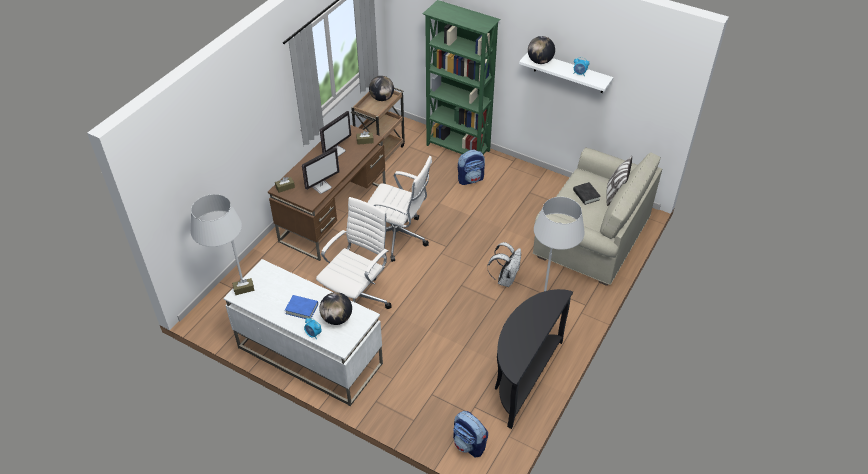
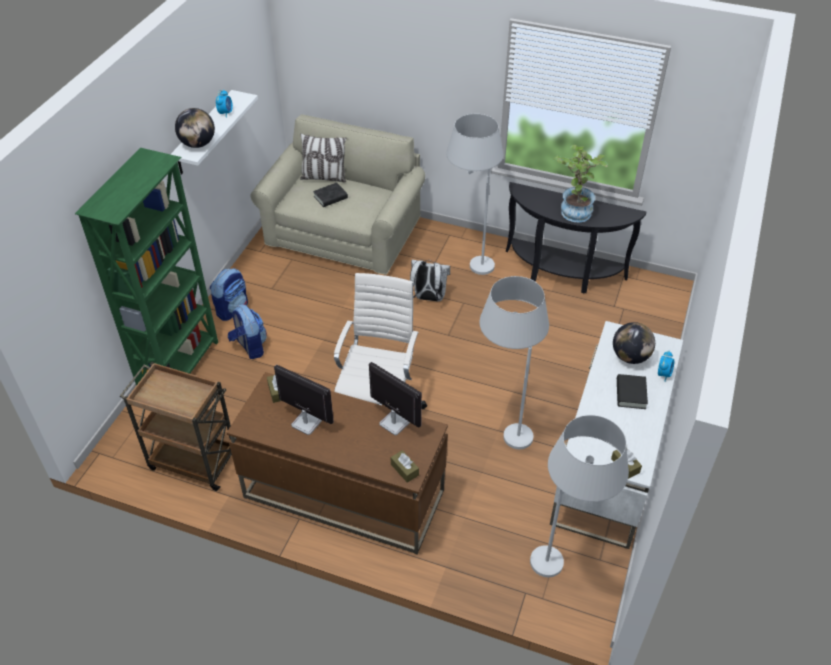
camera: 100 degrees left, 0 degrees up
(302, 309) = (630, 394): blue book -> black book
(357, 299) = (502, 432): white office chair -> white floor lamp
(382, 98) = (161, 391): globe -> none
(469, 444) = (659, 305): backpack -> backpack (232, 309)
(525, 328) = (574, 209): none -> potted plant

